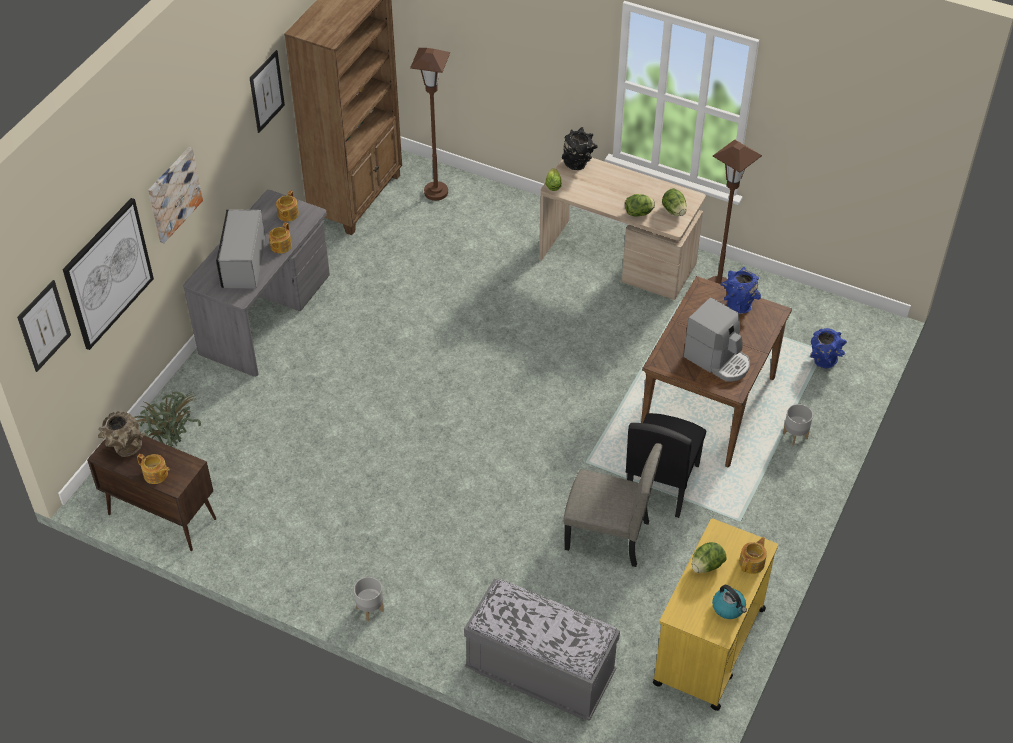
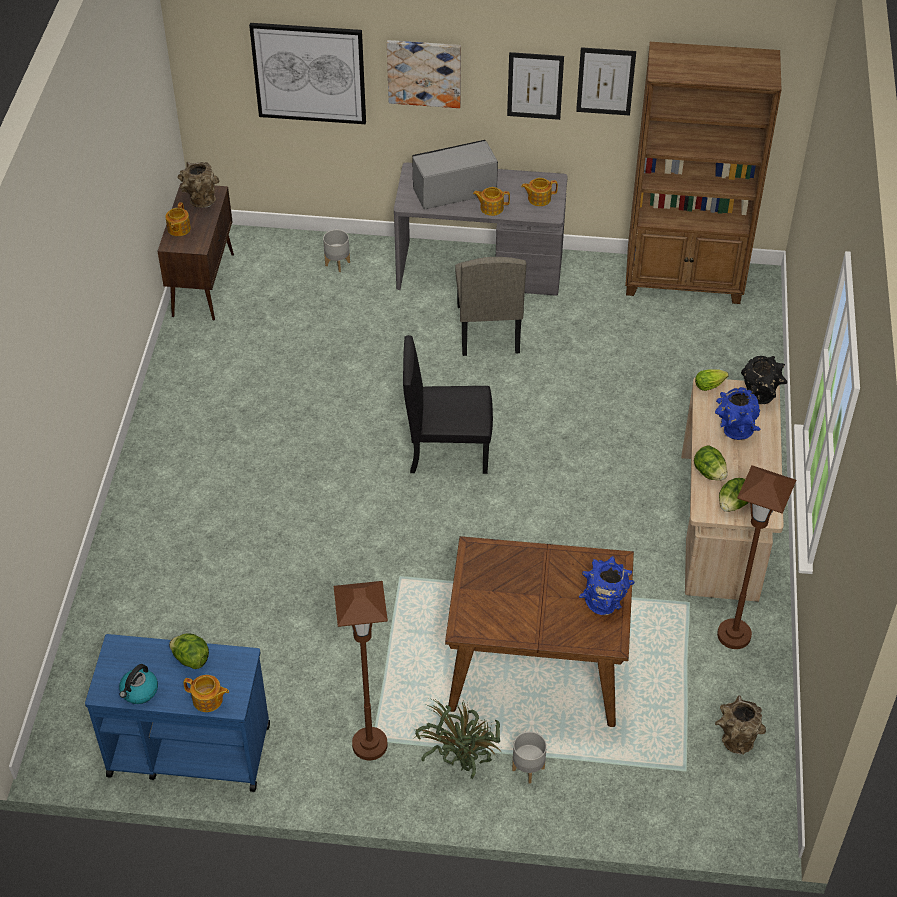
camera: 70 degrees right, 0 degrees up
(44, 326) = (212, 52): picture -> picture (535, 85)
(172, 445) = (288, 263): potted plant -> potted plant (461, 764)
(370, 609) = (147, 459): grey planter -> grey planter (337, 264)
(436, 192) = (732, 340): brown floor lamp -> brown floor lamp (369, 745)
(540, 673) = (112, 611): grey bench -> none
(607, 536) = (305, 621): beige chair -> beige chair (487, 329)
(661, 483) = (398, 652): black chair -> black chair (448, 450)
(708, 647) = (188, 750): yellow cart -> blue cart
(718, 360) = (503, 603): coffee machine -> none
(806, 317) = (735, 739): none -> brown vase
(823, 362) = (665, 775): blue vase -> blue vase (733, 431)

